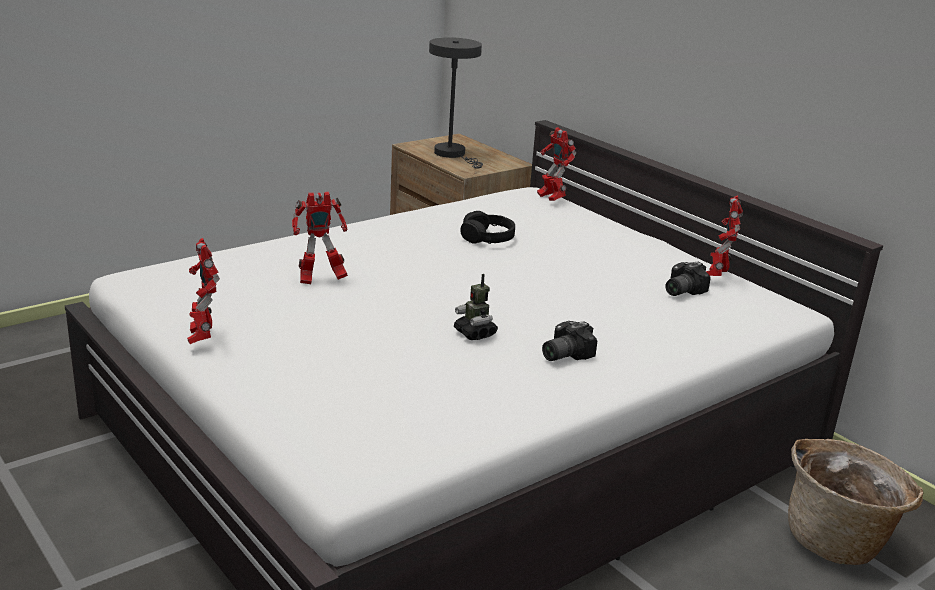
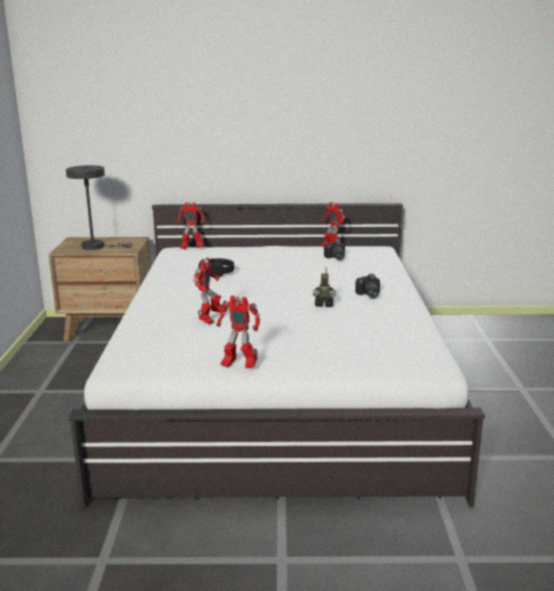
camera: 50 degrees left, 5 degrees down
(838, 540) = (451, 340): basket -> none

